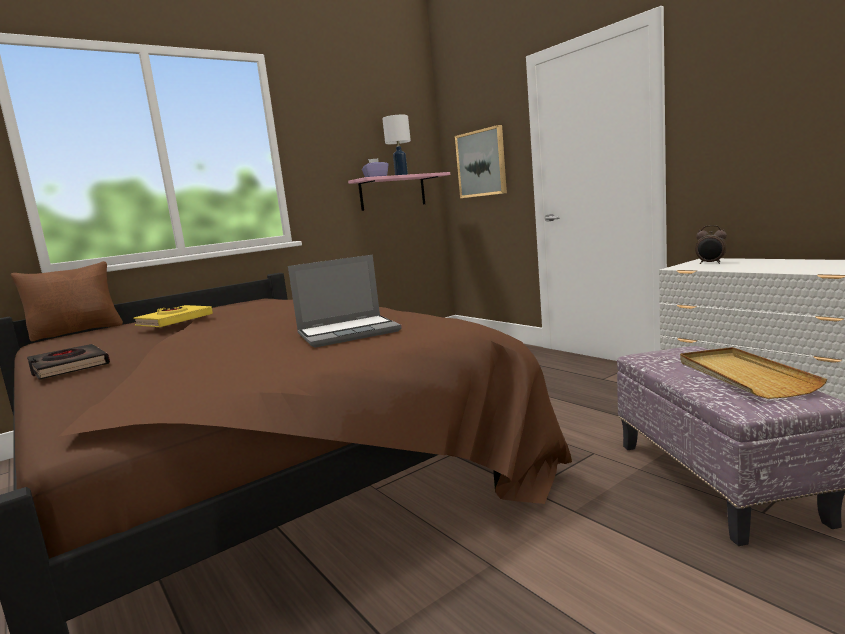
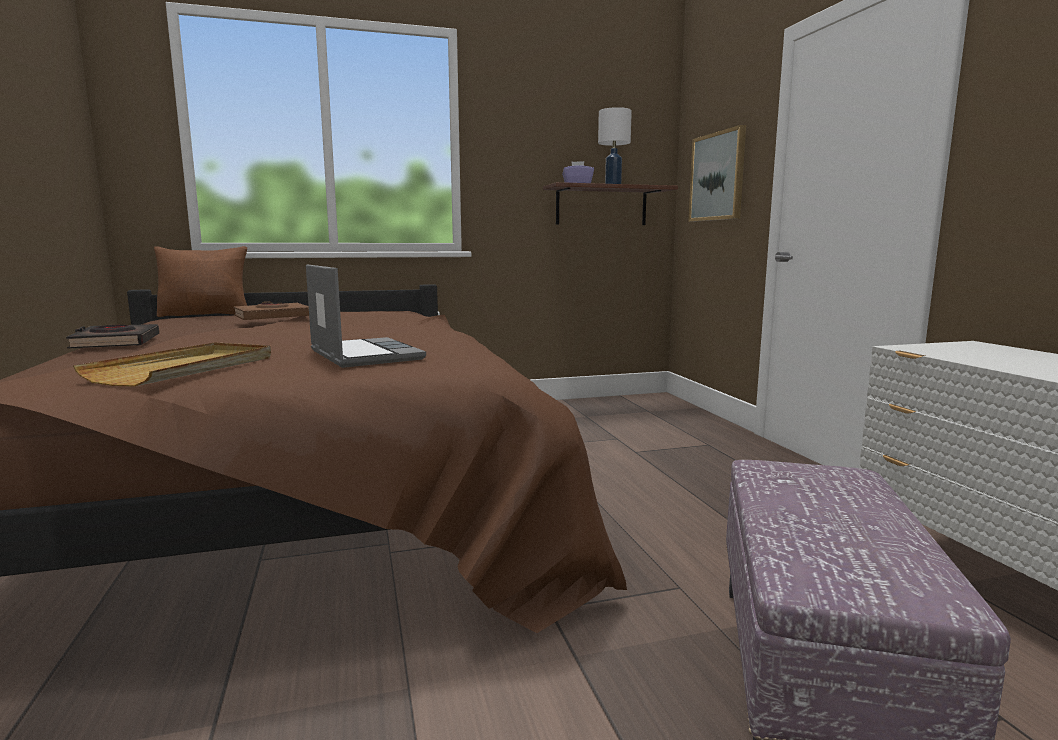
camera: 20 degrees right, 0 degrees up
(174, 321) = (273, 317): yellow book -> brown book
(349, 333) = (363, 355): laptop -> laptop turned 120 degrees counterclockwise
(392, 192) = (601, 206): pink shelf -> brown shelf
(710, 263) = (967, 349): alarm clock -> none
(742, 376) = (862, 530): beige tray -> beige tray (186, 369)

